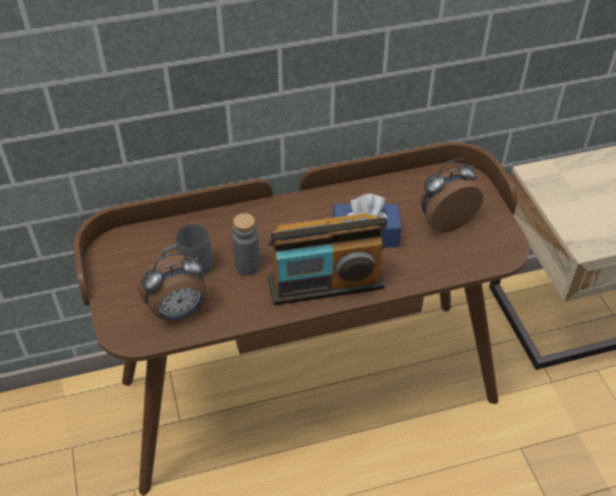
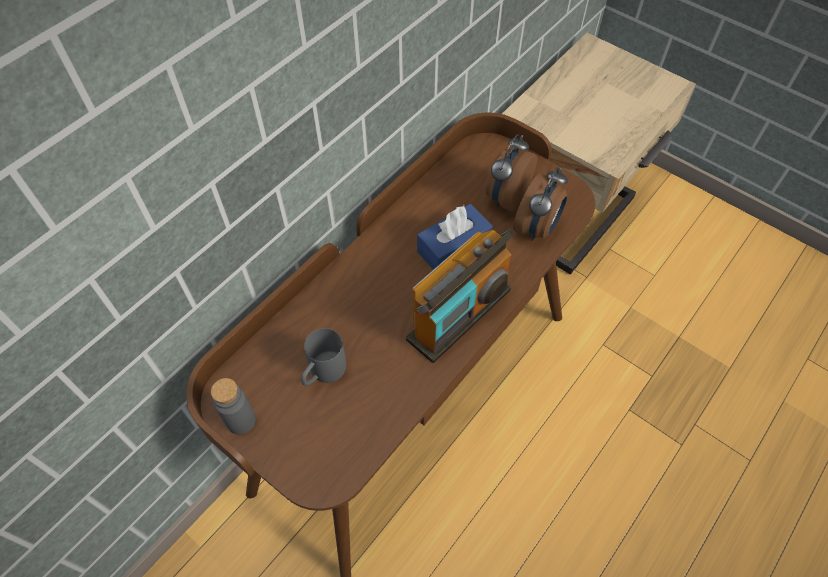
camera: 35 degrees left, 10 degrees up
(179, 311) = (352, 424): alarm clock -> alarm clock (537, 228)
(247, 266) = (376, 338): grey bottle -> grey bottle (241, 420)

